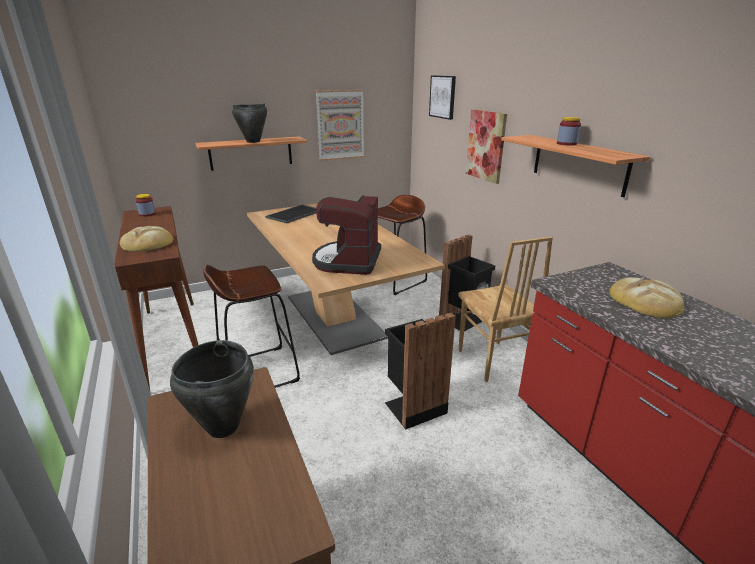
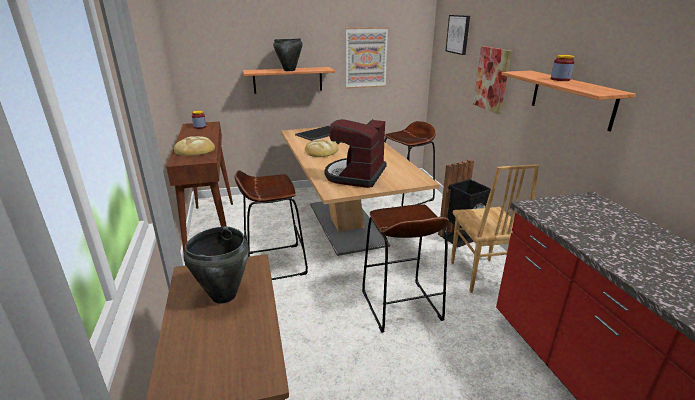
camera: 10 degrees right, 0 degrees up
(413, 406) = (400, 306): black trash can -> brown stool
(645, 301) = (615, 229): bread -> bread (321, 151)

